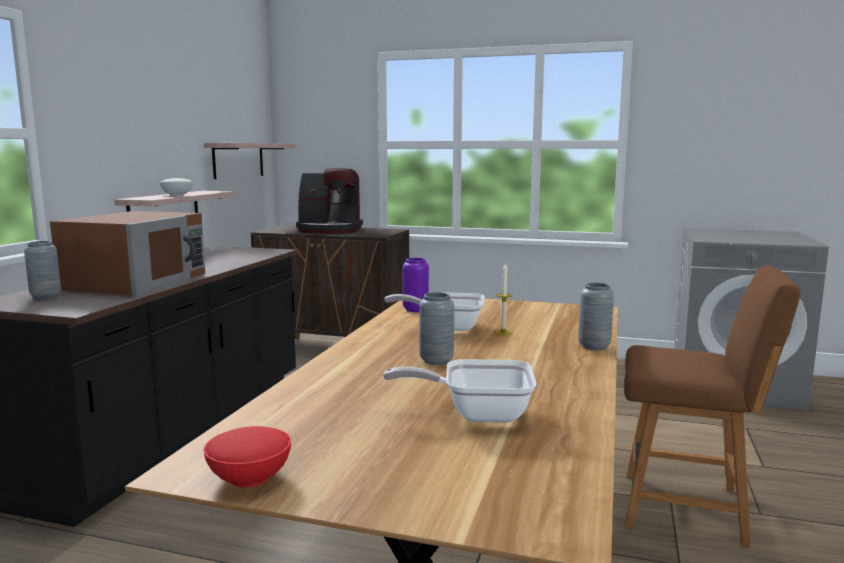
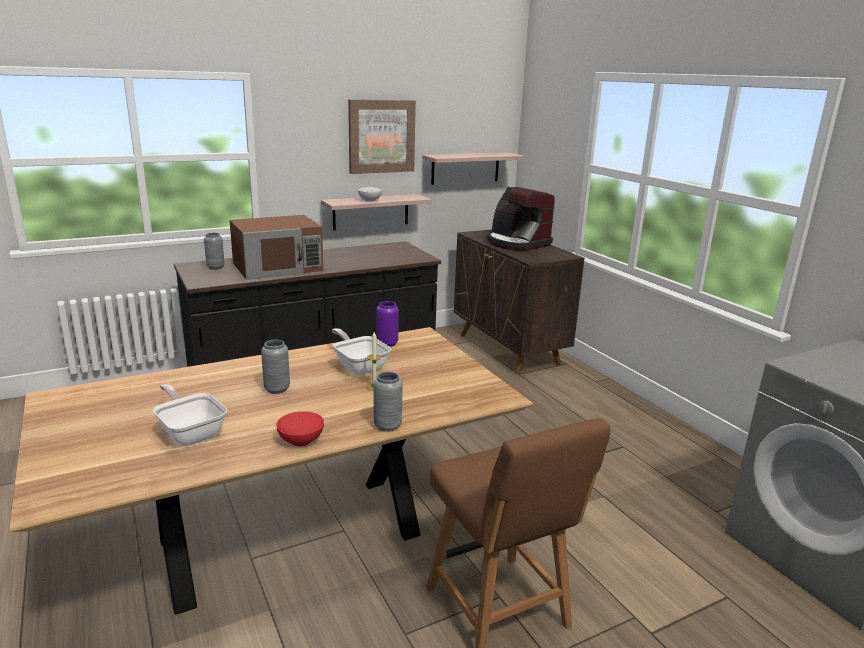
camera: 45 degrees right, 10 degrees up
(166, 117) = (381, 136): none -> picture
(251, 477) = (52, 412): red bowl -> red bowl (301, 440)

